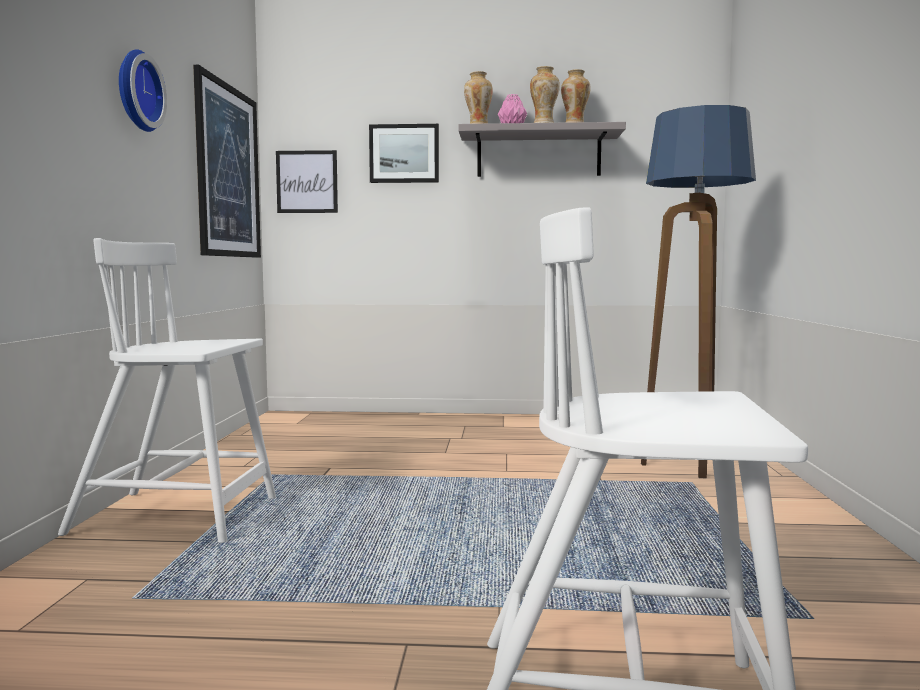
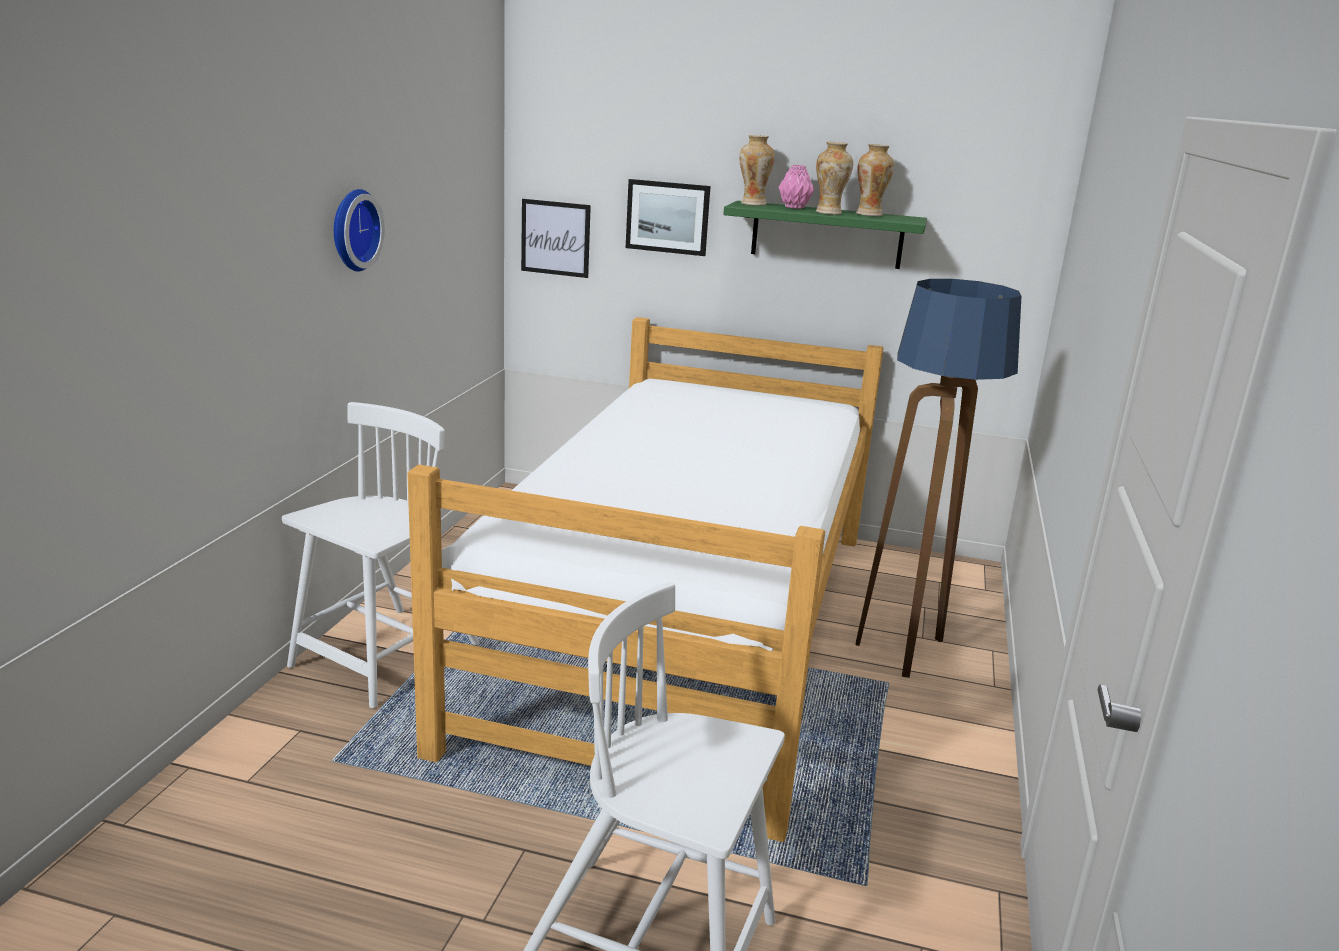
camera: 10 degrees right, 15 degrees up
(179, 516) = (384, 657): white chair -> white chair turned 105 degrees clockwise
(228, 172) = (460, 248): picture -> none
(482, 469) = (685, 627): none -> bed
(538, 154) = (827, 235): grey shelf -> green shelf

